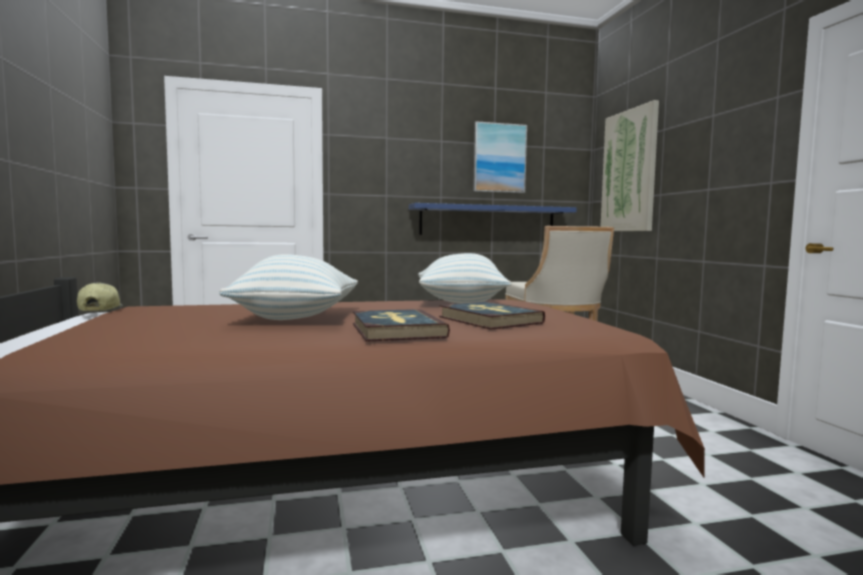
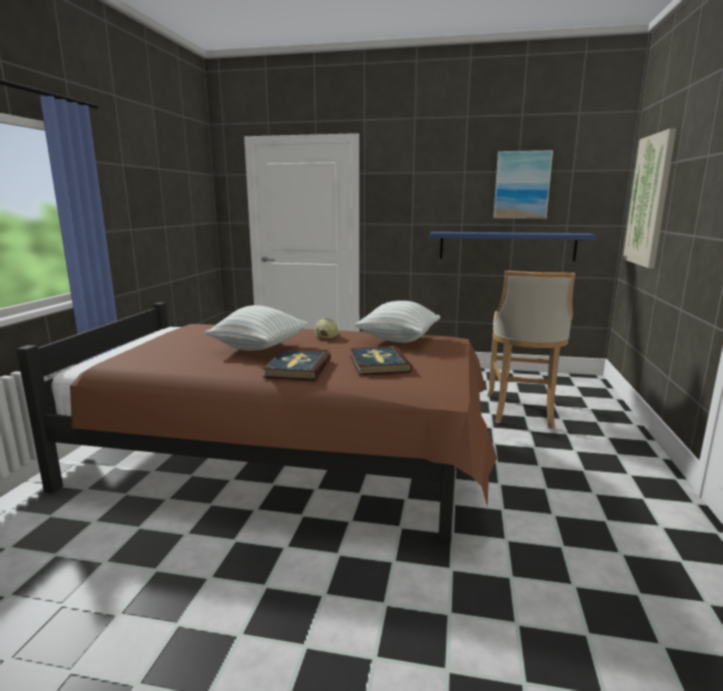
camera: 25 degrees right, 10 degrees up
(99, 309) = (169, 327): cap -> cap (326, 335)

